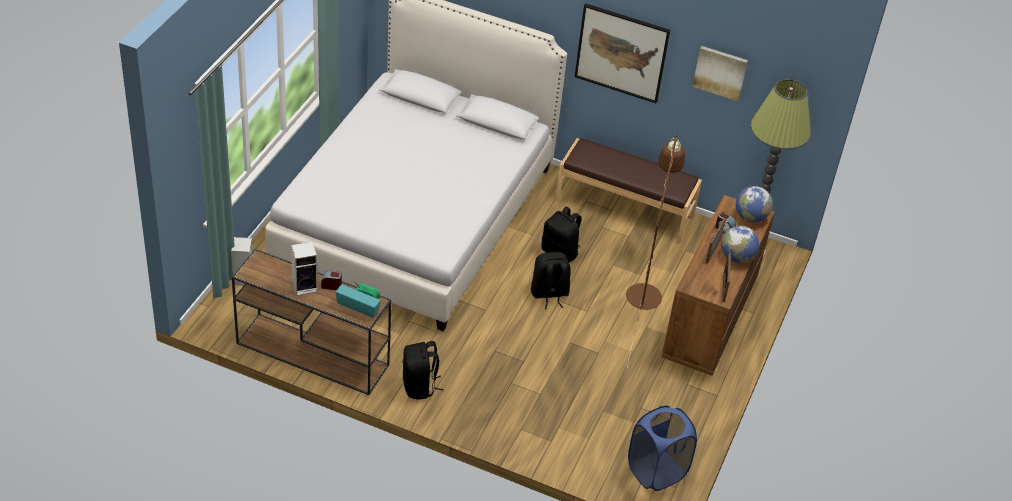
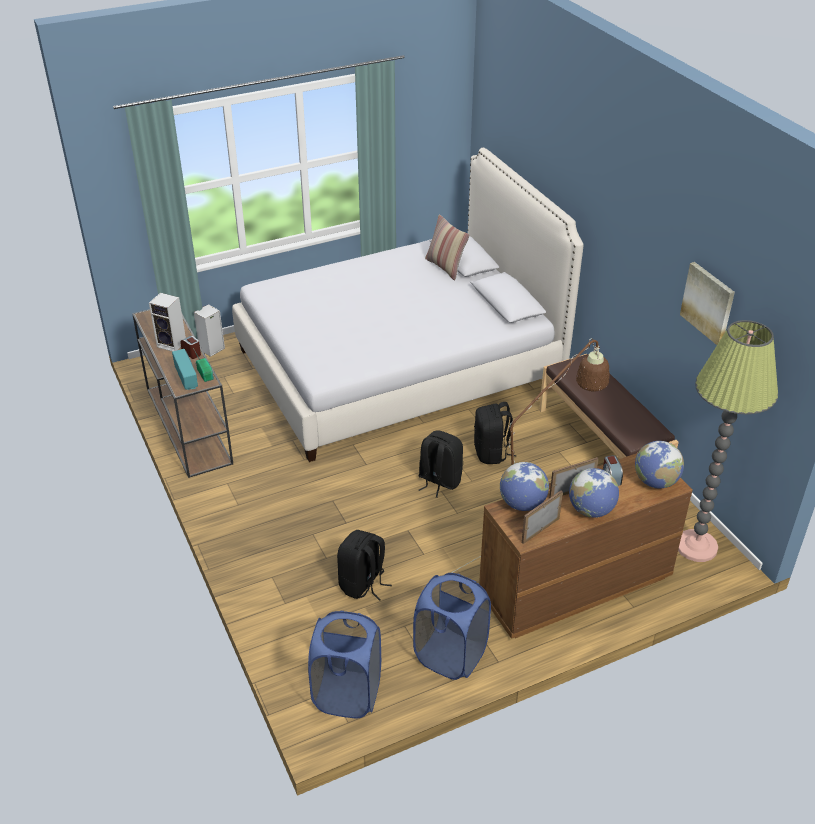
camera: 45 degrees right, 5 degrees down
(416, 110) = (445, 267): none -> pillow
(419, 386) = (235, 493): black backpack -> black backpack (363, 584)
(621, 52) = (629, 256): picture -> none
(687, 409) = (450, 655): none -> blue laundry basket
(695, 275) = (522, 504): none -> globe

